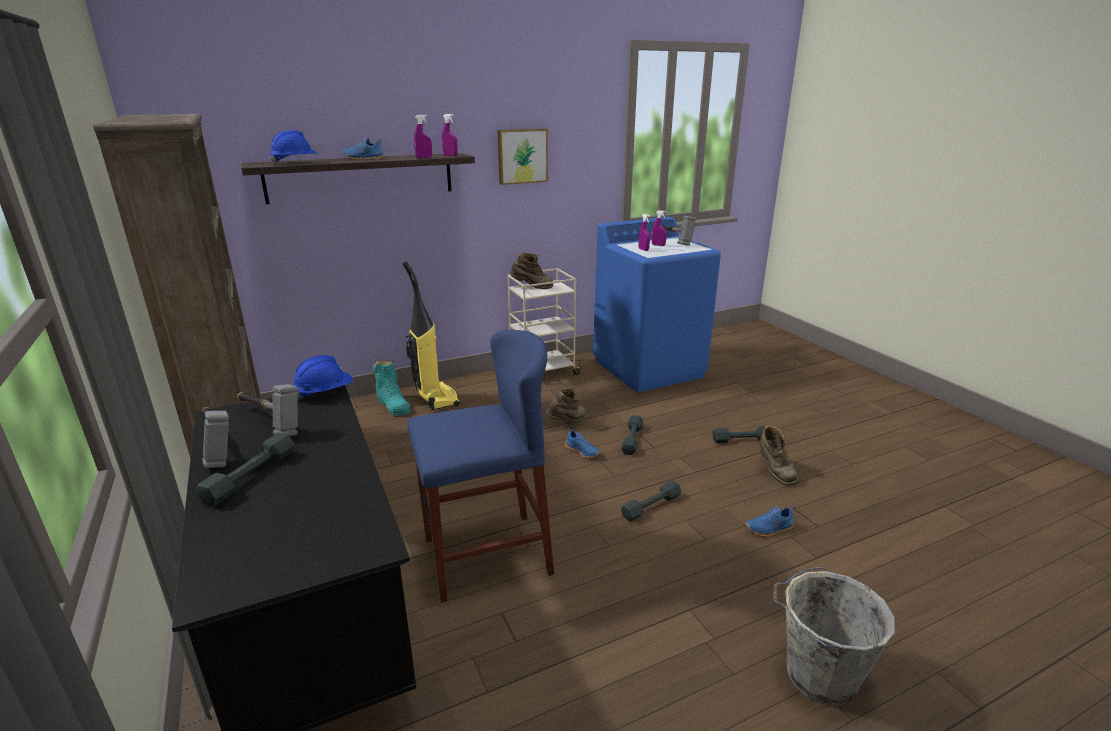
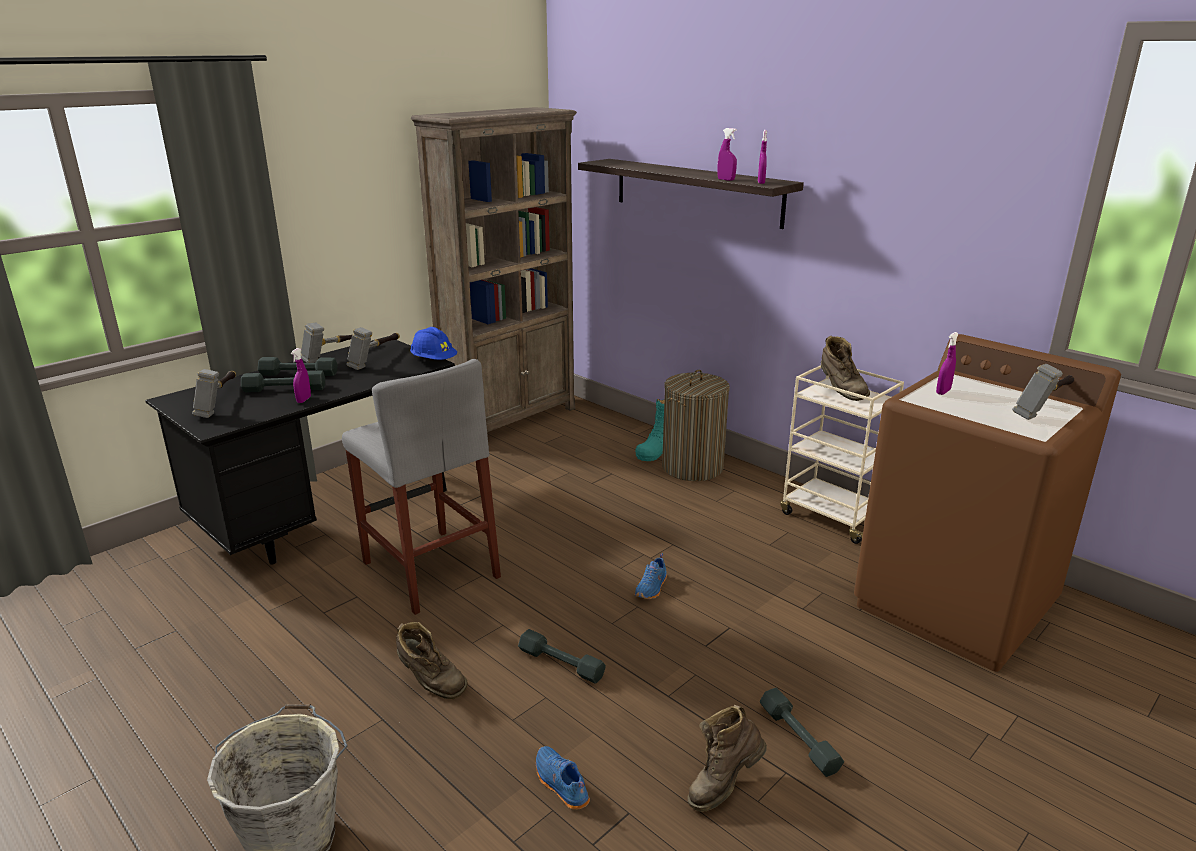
camera: 70 degrees right, 0 degrees up
(283, 542) = (220, 402): none -> hammer
(295, 163) = (626, 165): blue hard hat -> none
(363, 159) = (684, 171): blue shoe -> none
(436, 398) = (692, 467): vacuum cleaner -> laundry basket
(486, 556) = (430, 569): blue stool -> grey stool
(522, 156) = (884, 201): picture -> none
(567, 423) = (711, 563): brown boot -> brown boot (430, 682)
(632, 440) = (710, 623): grey dumbbell -> grey dumbbell (284, 389)
(649, 368) = (955, 605): blue washing machine -> brown washing machine
(658, 245) = (992, 399): purple spray bottle -> purple spray bottle (304, 400)

